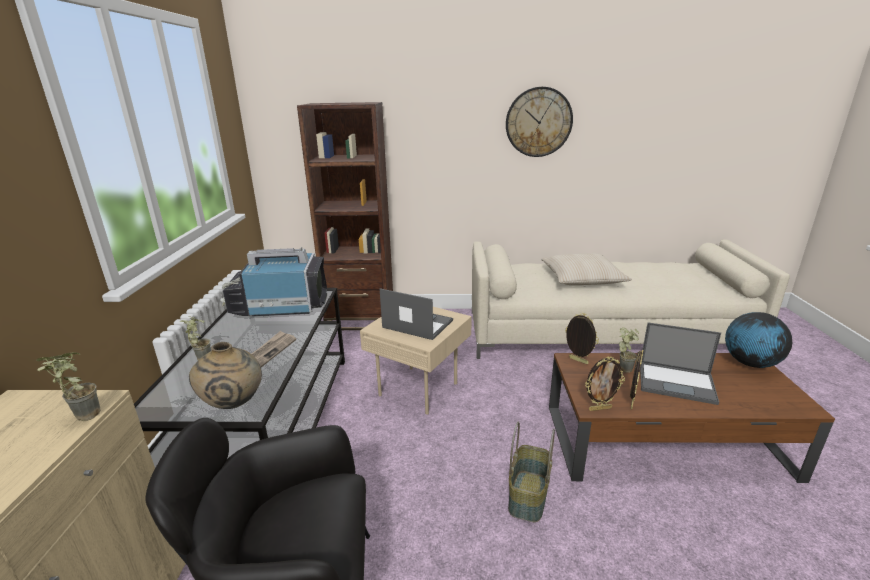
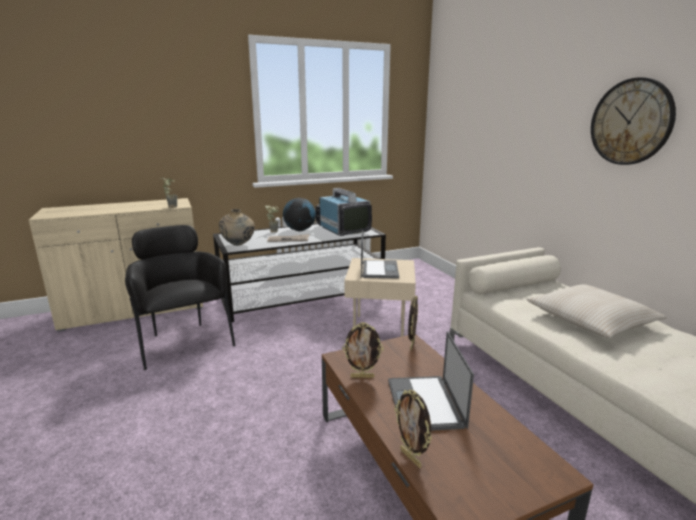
camera: 65 degrees right, 5 degrees down
(360, 320) = (443, 285): brown bookcase -> none
(529, 496) = (294, 397): basket -> none
(600, 408) = (340, 361): picture frame -> picture frame (411, 458)
(625, 367) = (425, 370): potted plant -> none
(750, 363) = (541, 469): globe -> globe (299, 230)

